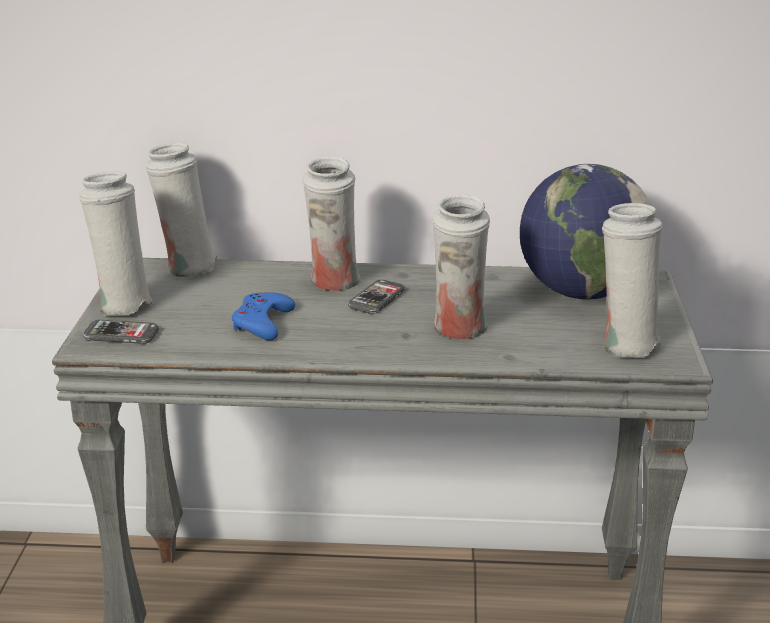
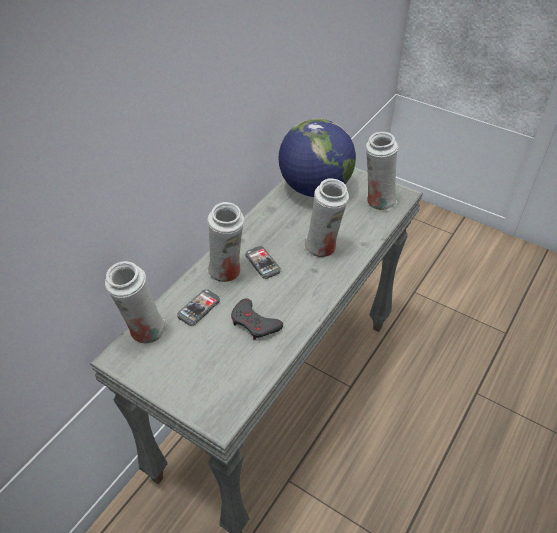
camera: 60 degrees left, 20 degrees up
(121, 334) = (218, 399): phone -> phone (199, 308)
(122, 304) = (173, 385): white vase -> none
(262, 322) = (254, 323): blue game controller -> grey game controller

